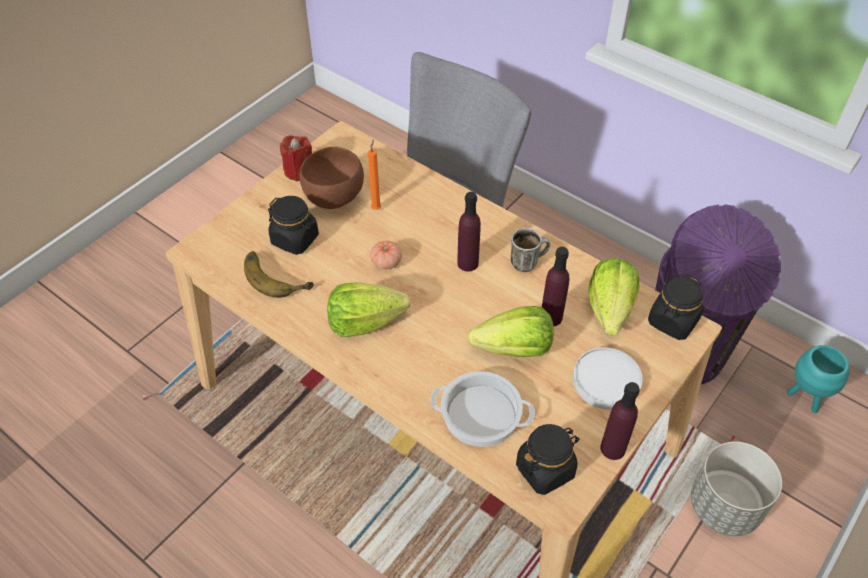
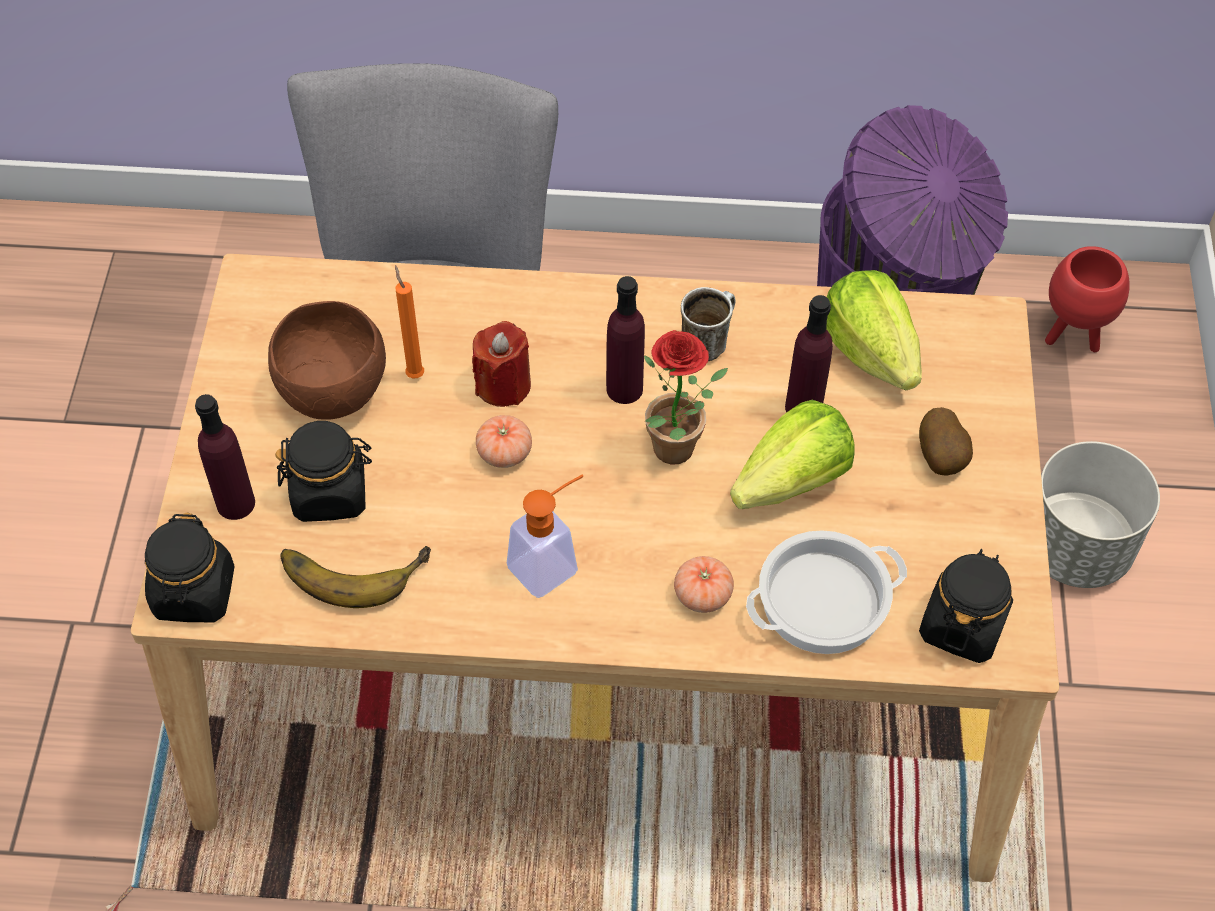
camera: 35 degrees left, 5 degrees up
(298, 171) = (233, 376): red candle -> red candle (503, 385)
(365, 322) = (552, 563): lettuce -> soap dispenser
(423, 377) = (702, 595): none -> tomato
(467, 306) = (676, 455): none -> potted plant
(605, 381) = (942, 458): white plate -> potato
(613, 448) = (1020, 546): purple bottle -> purple bottle (235, 503)
(672, 321) = (961, 325): black jar -> black jar (194, 593)
(805, 397) = (1071, 336): turquoise planter -> red planter

